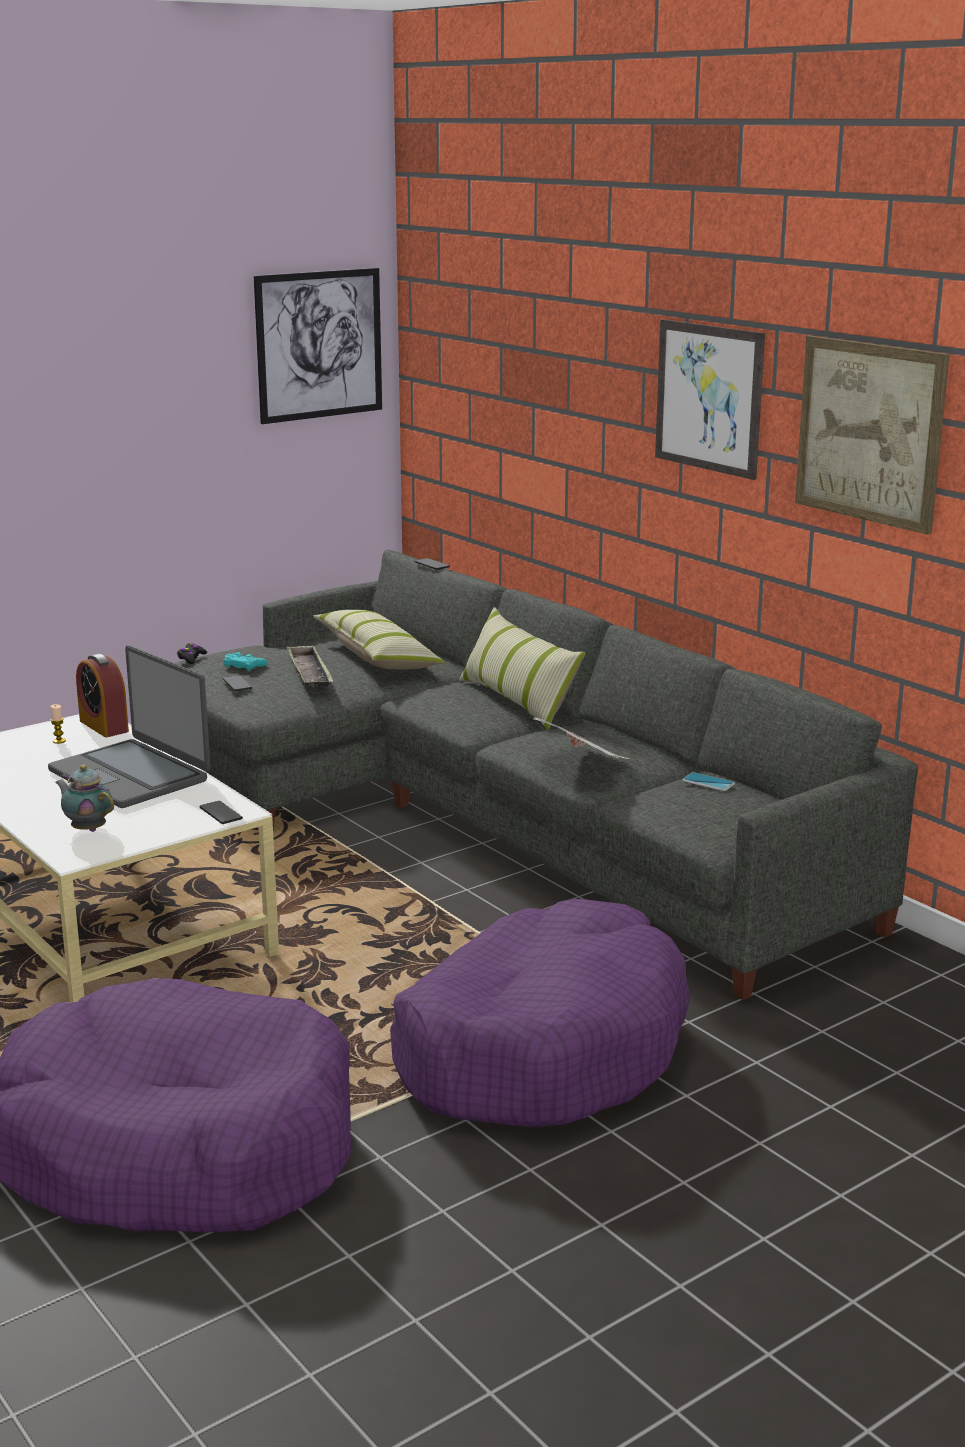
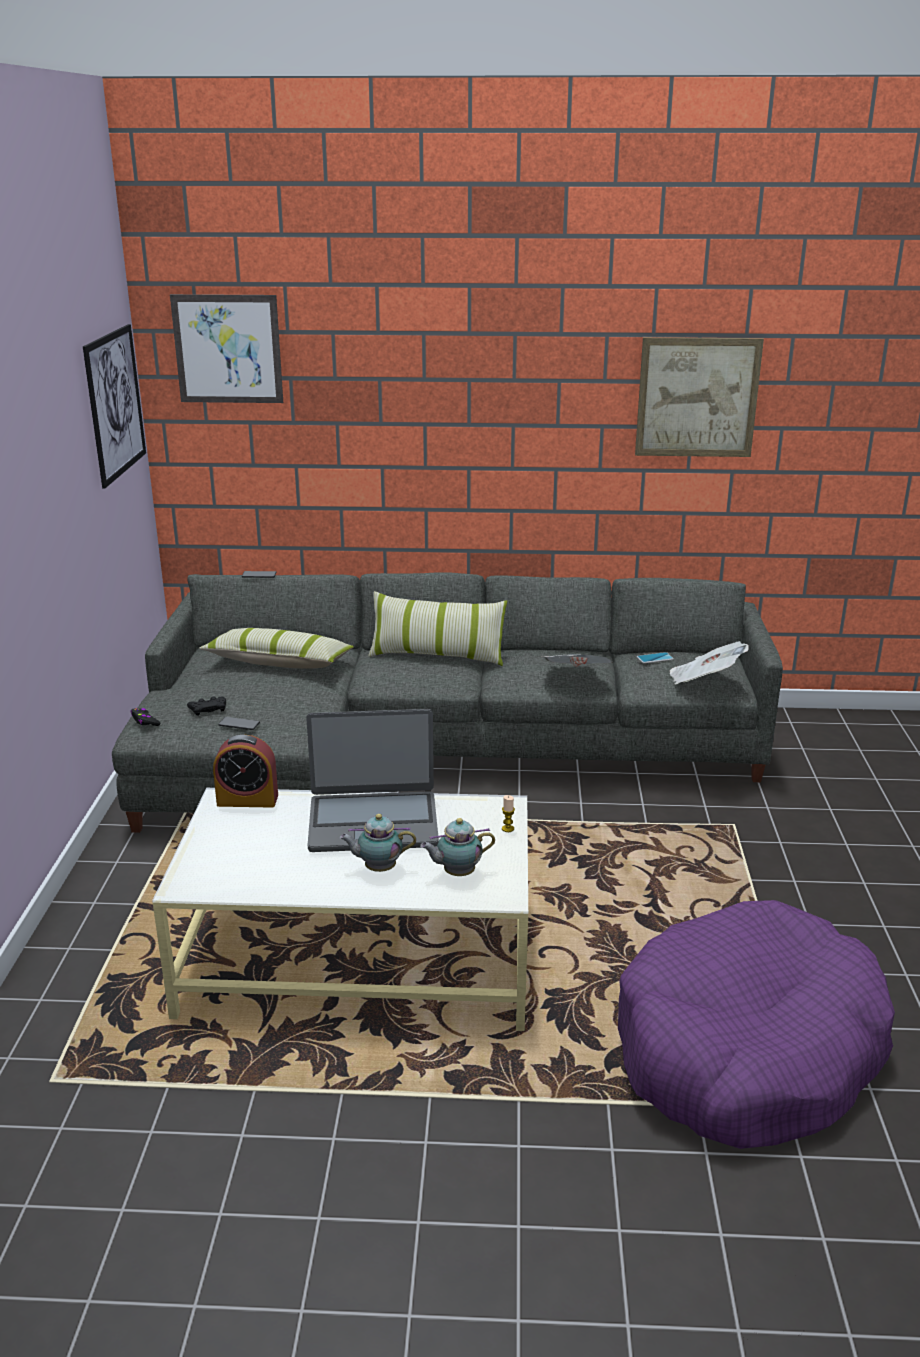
camera: 50 degrees left, 5 degrees up
(56, 800) = (378, 868): none -> teapot
(59, 741) = (248, 828): candle -> candle (508, 828)
(221, 813) = (501, 813): phone -> none
(244, 666) = (208, 708): turquoise game controller -> black game controller
(309, 673) = (269, 693): tray -> none
(541, 1048) = (752, 864): purple dog bed -> none
(698, 819) = (704, 681): none -> newspaper
(708, 398) = (544, 392): picture -> picture (228, 349)

